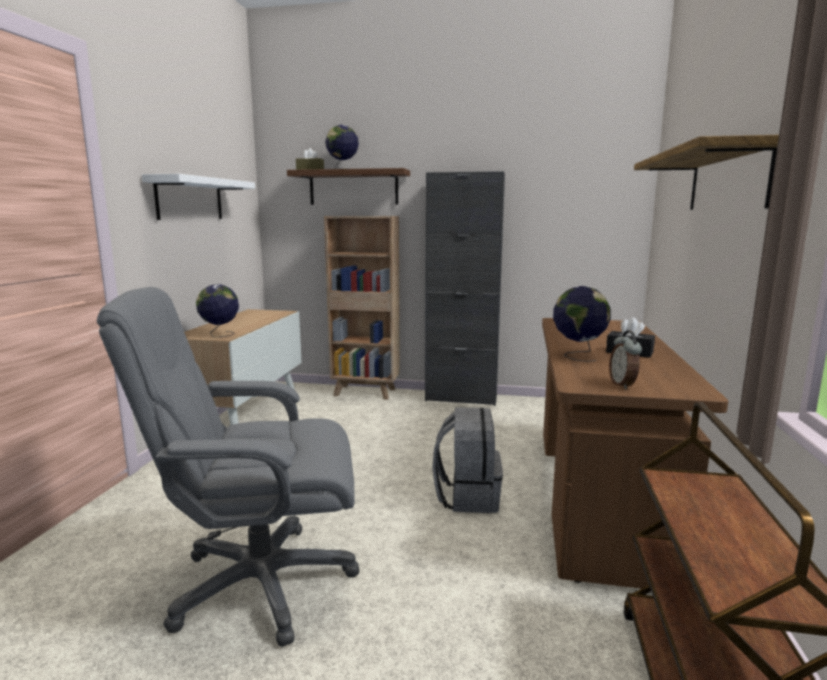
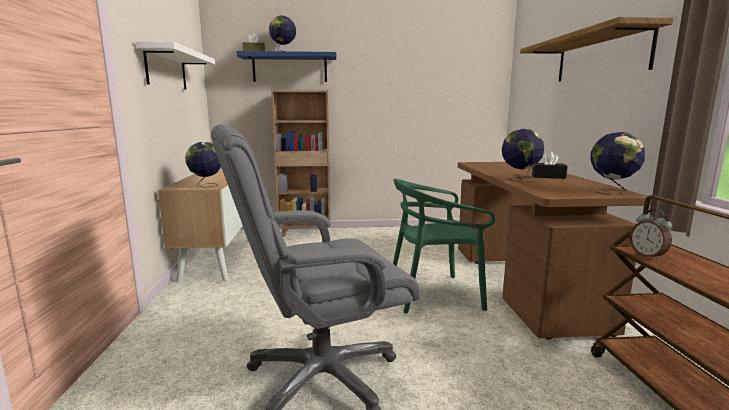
camera: 15 degrees left, 0 degrees up
(353, 188) = (289, 68): brown shelf -> blue shelf
(461, 398) = (381, 230): black cabinet -> none
(467, 497) = (434, 295): grey backpack -> green chair
(623, 385) = (577, 193): alarm clock -> alarm clock (647, 256)
(680, 386) = (612, 191): none -> globe

